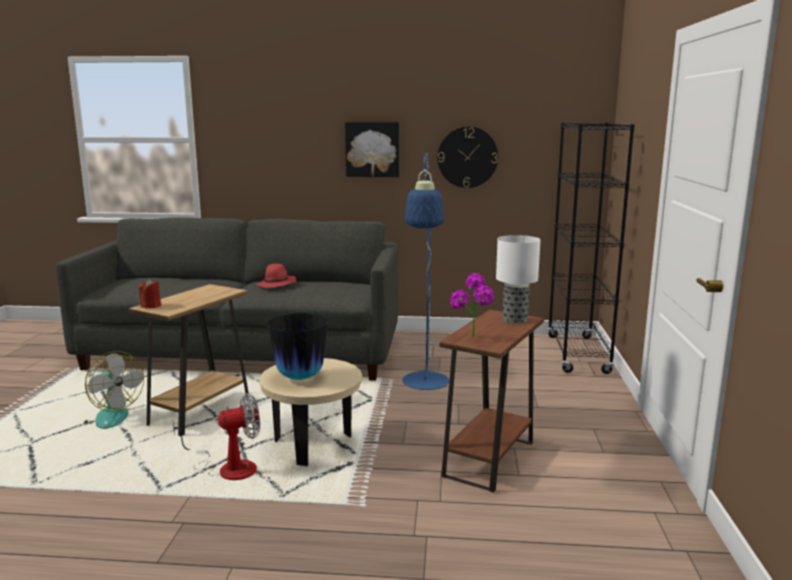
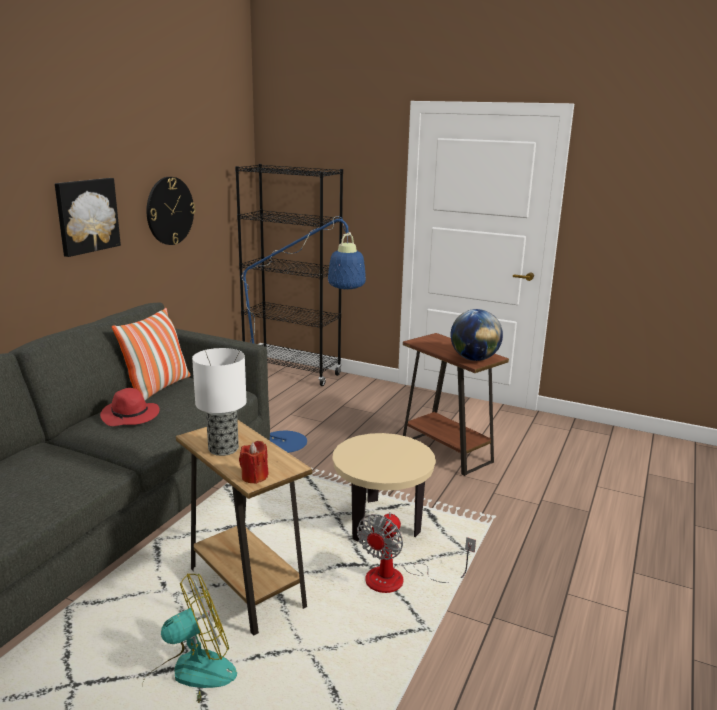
camera: 70 degrees left, 5 degrees up
(227, 468) = (399, 580): fan -> fan turned 150 degrees counterclockwise
(300, 377) = (387, 461): vase -> none
(333, 282) = (158, 388): none -> pillow
(472, 338) = (474, 359): potted plant -> globe
(514, 320) = (436, 340): table lamp -> table lamp (222, 449)

